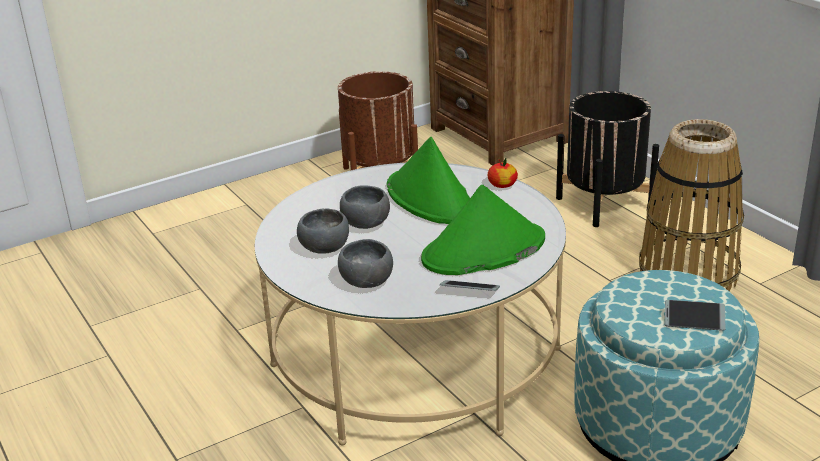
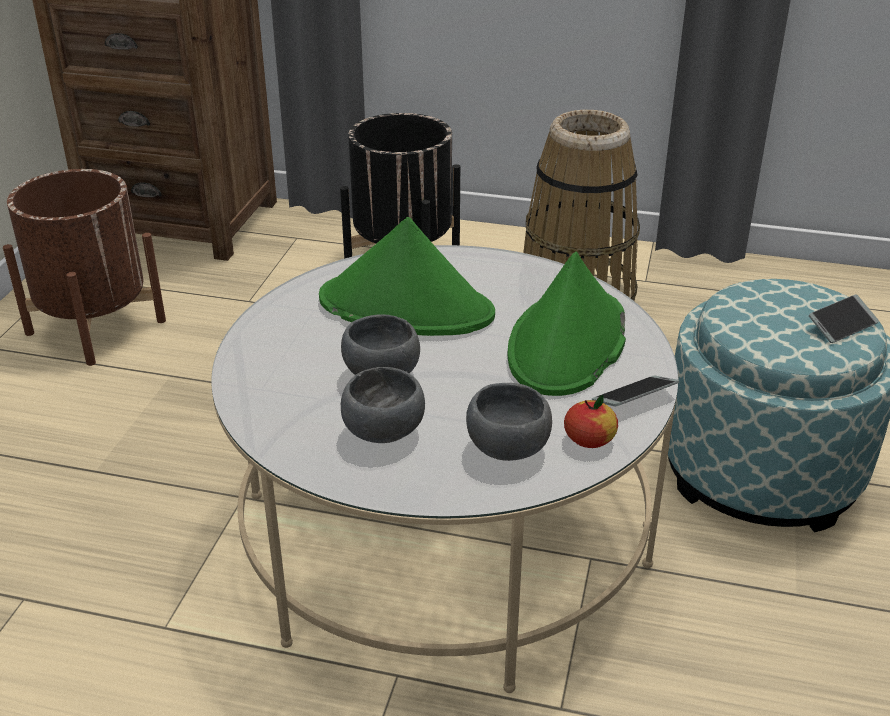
camera: 45 degrees left, 5 degrees up
(502, 185) = (458, 258): apple -> apple (589, 439)

